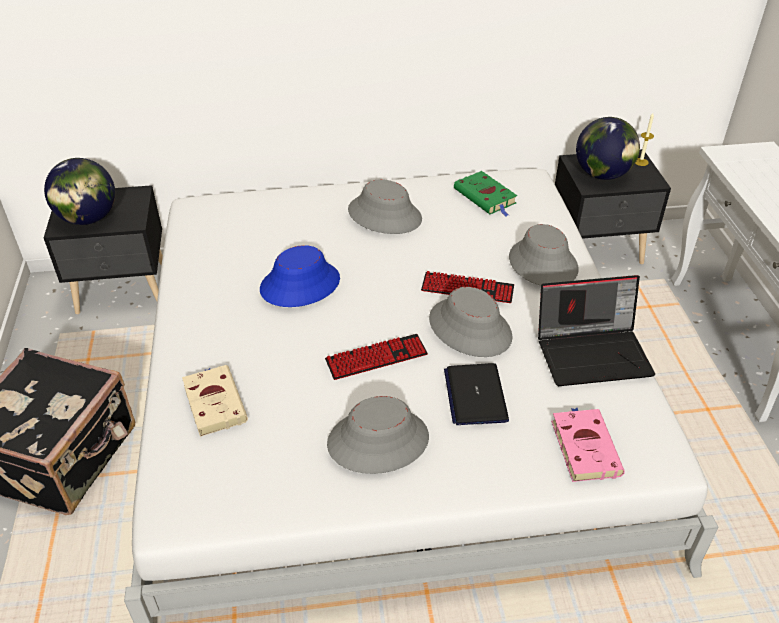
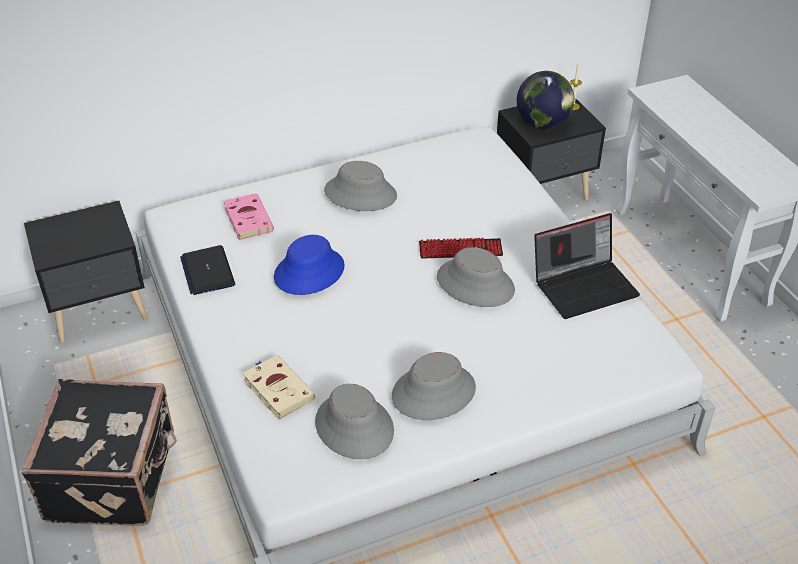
camera: 15 degrees left, 0 degrees up
(88, 218) = (71, 244): globe -> none
(376, 358) = (405, 324): keyboard -> none
(475, 395) = (500, 339): laptop -> laptop (207, 271)
(486, 197) = (447, 162): green book -> none
(542, 263) = (517, 215): grey hat -> grey hat (354, 427)
(584, 446) = (601, 363): pink book -> pink book (247, 219)

